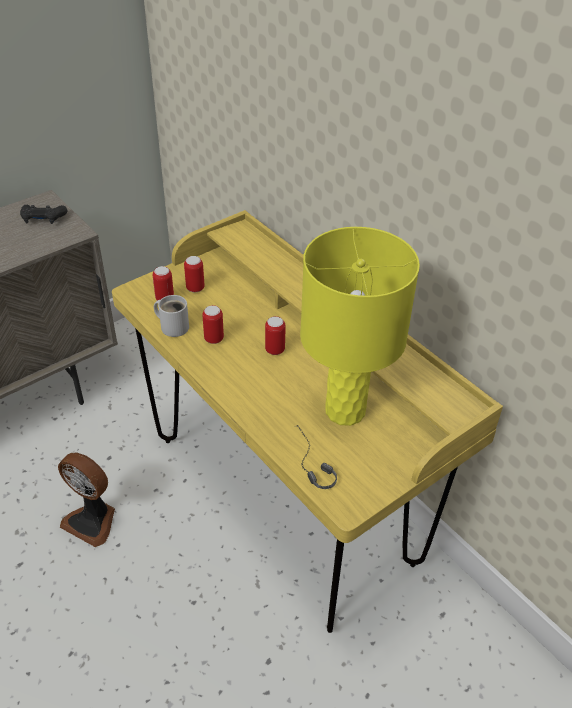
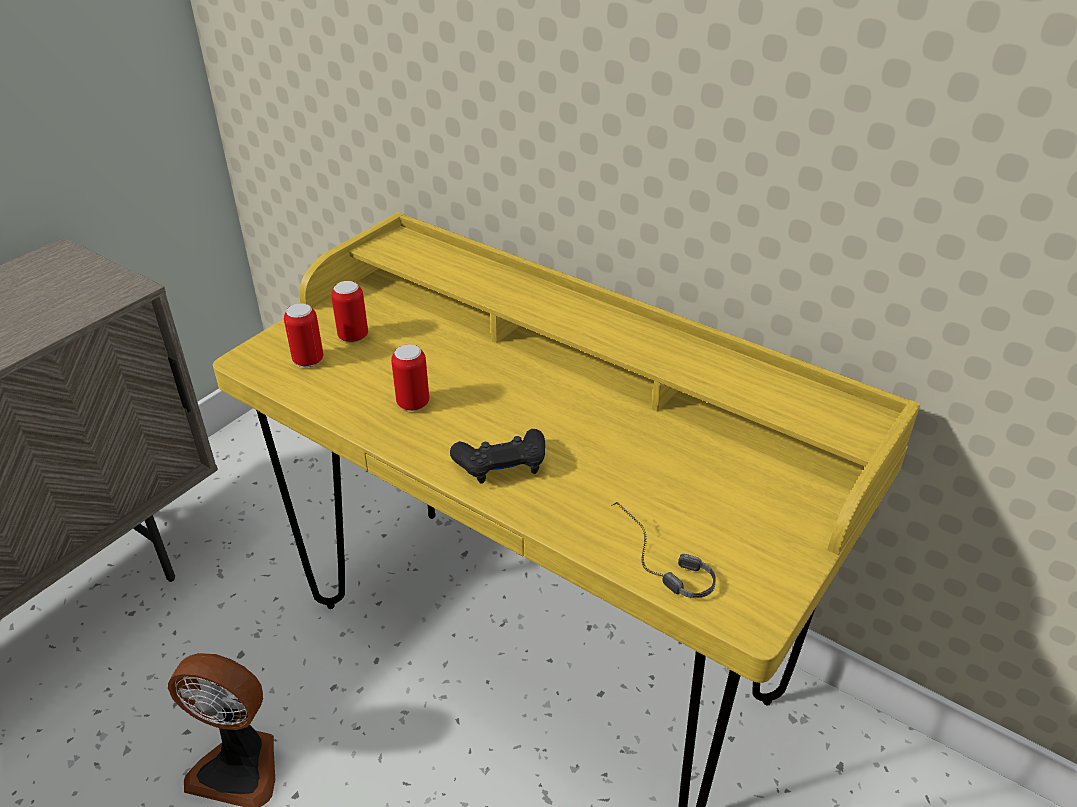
camera: 15 degrees left, 5 degrees down
(43, 219) = (61, 279): black game controller -> black game controller (502, 465)
(173, 326) = (337, 397): white mug -> none
(275, 350) = (519, 401): can -> none
(346, 410) = (672, 467): yellow table lamp -> none

